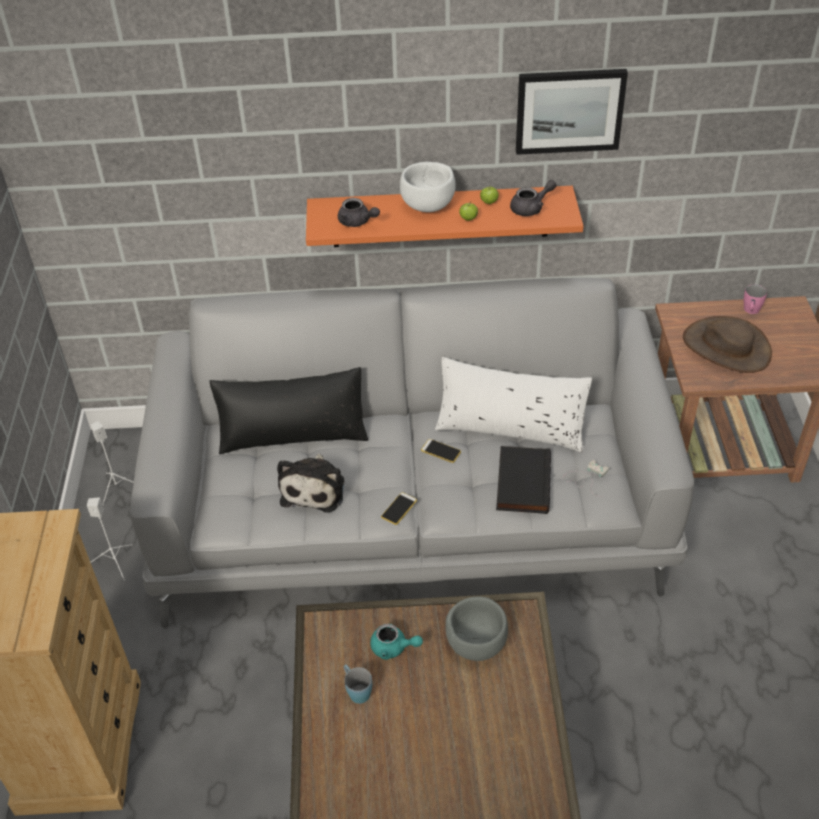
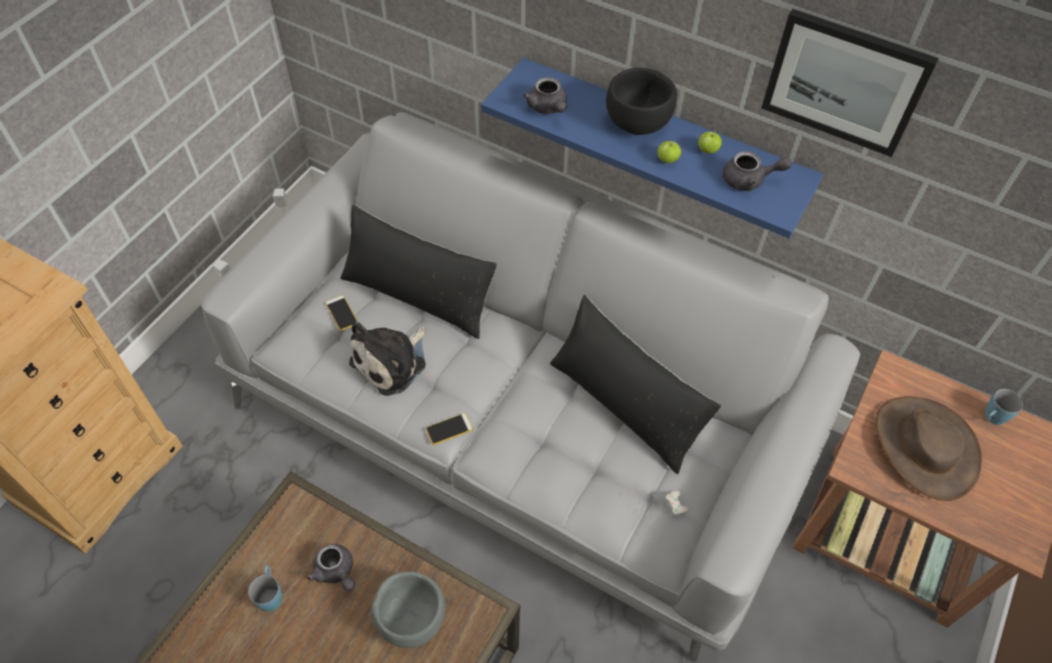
camera: 30 degrees right, 10 degrees up
(393, 648) = (336, 572): turquoise teapot -> grey teapot
(428, 206) = (638, 124): white bowl -> black bowl
(440, 216) = (661, 140): orange shelf -> blue shelf
(441, 451) = (536, 390): phone -> phone (341, 313)
(510, 427) = (625, 403): white pillow -> black pillow
(521, 482) = (587, 472): black book -> none
(751, 311) = (991, 418): pink mug -> blue mug

